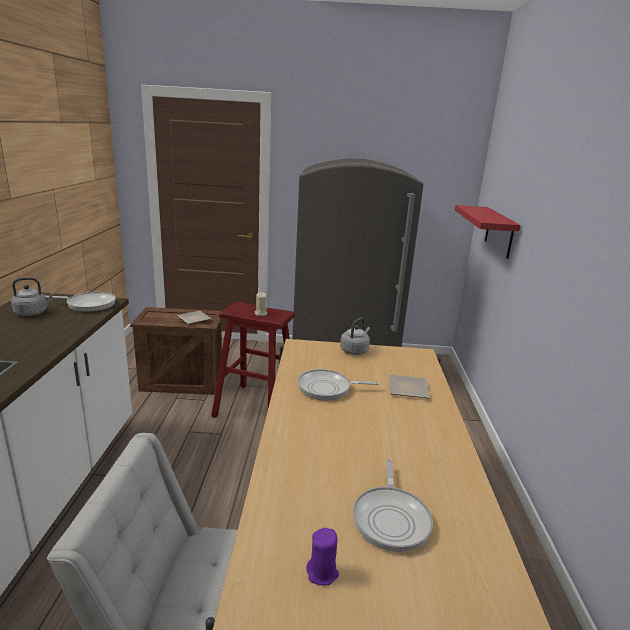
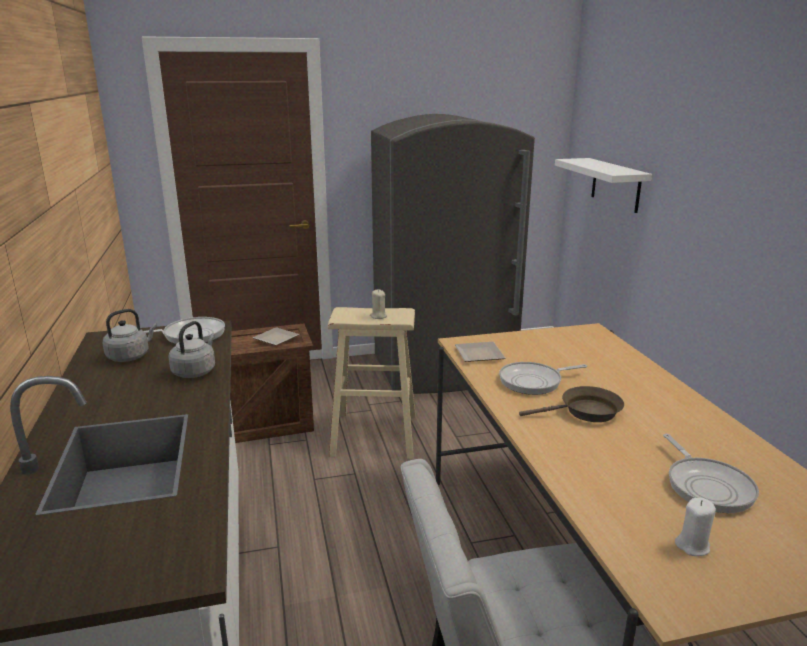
camera: 15 degrees left, 0 degrees up
(256, 407) = (375, 434): red stool -> beige stool
(322, 572) = (692, 546): purple candle -> white candle
(346, 423) = (585, 412): none -> brown frying pan
(355, 350) = (523, 338): grey kettle -> grey kettle (195, 371)
(406, 389) = (611, 367): plate -> plate (478, 355)
(499, 232) = (615, 185): red shelf -> white shelf

